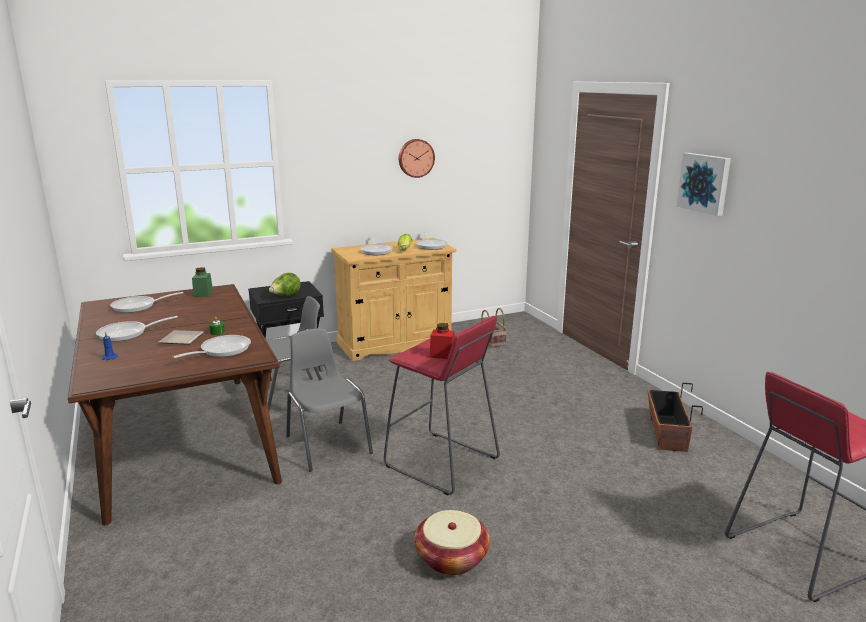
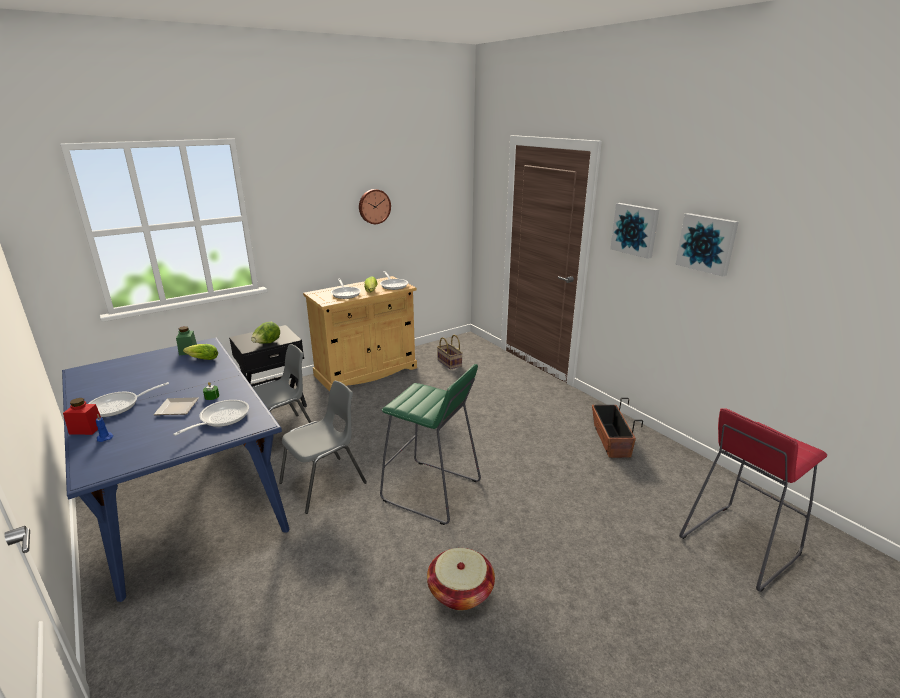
camera: 10 degrees left, 5 degrees up
(138, 306) = (124, 371): frying pan -> none
(185, 440) = (187, 494): brown dining table -> blue dining table
(214, 301) = (201, 359): none -> lettuce
(327, 444) = (325, 483): grey chair -> grey chair turned 90 degrees clockwise
(441, 463) = (431, 491): red stool -> green stool
(442, 355) = (430, 401): red jar -> red jar (86, 429)
(783, 196) = (707, 243): none -> picture

